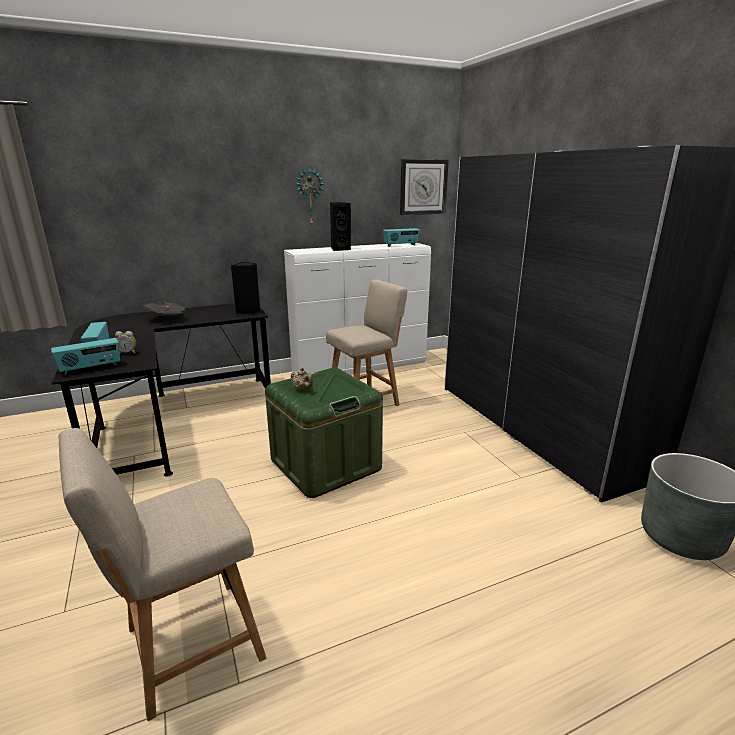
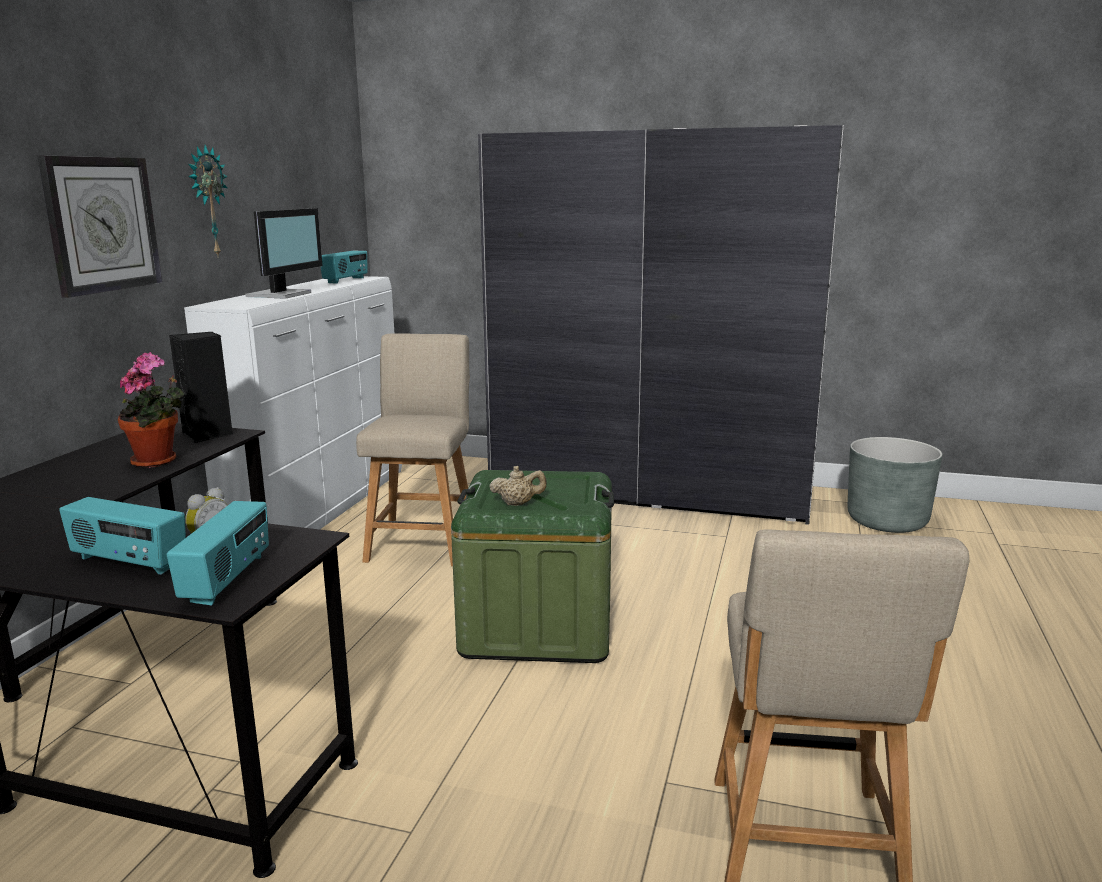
camera: 50 degrees left, 5 degrees down
(168, 318) = (72, 485): newspaper -> none
(207, 318) = (158, 461): none -> potted plant
(339, 249) = (282, 294): black speaker -> monitor
(423, 187) = (336, 183): wall clock -> wall clock (102, 224)

